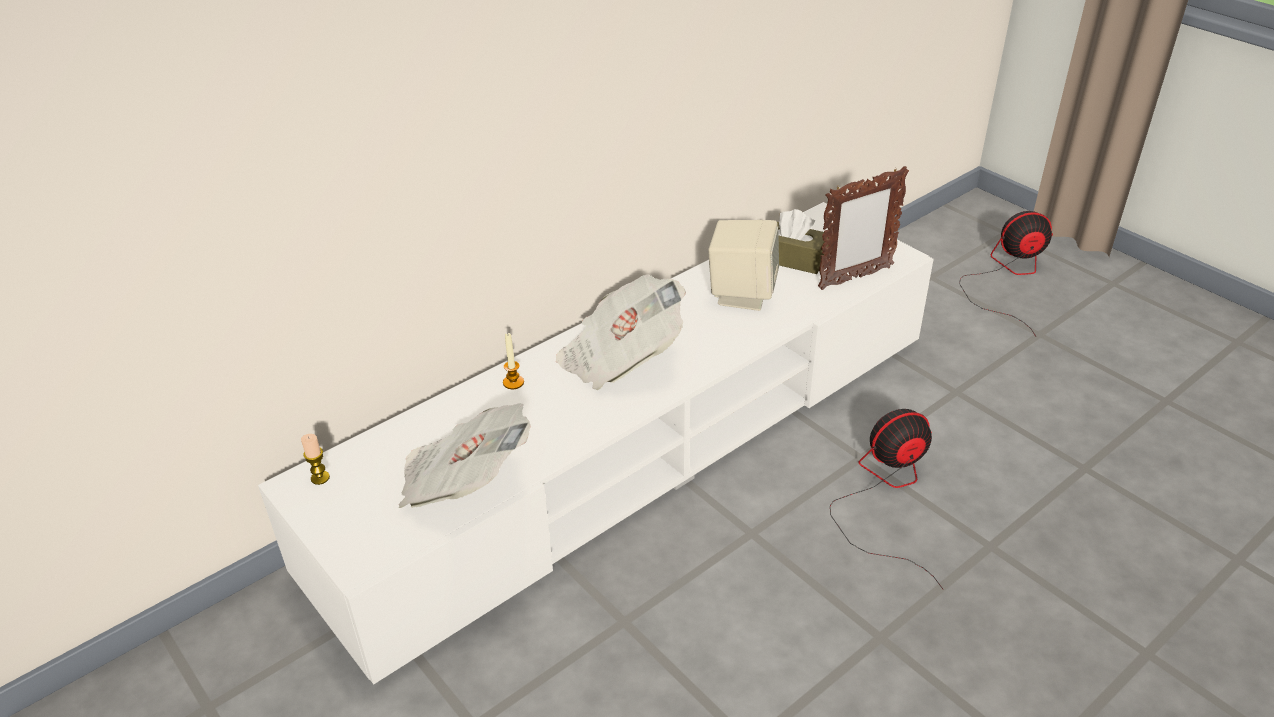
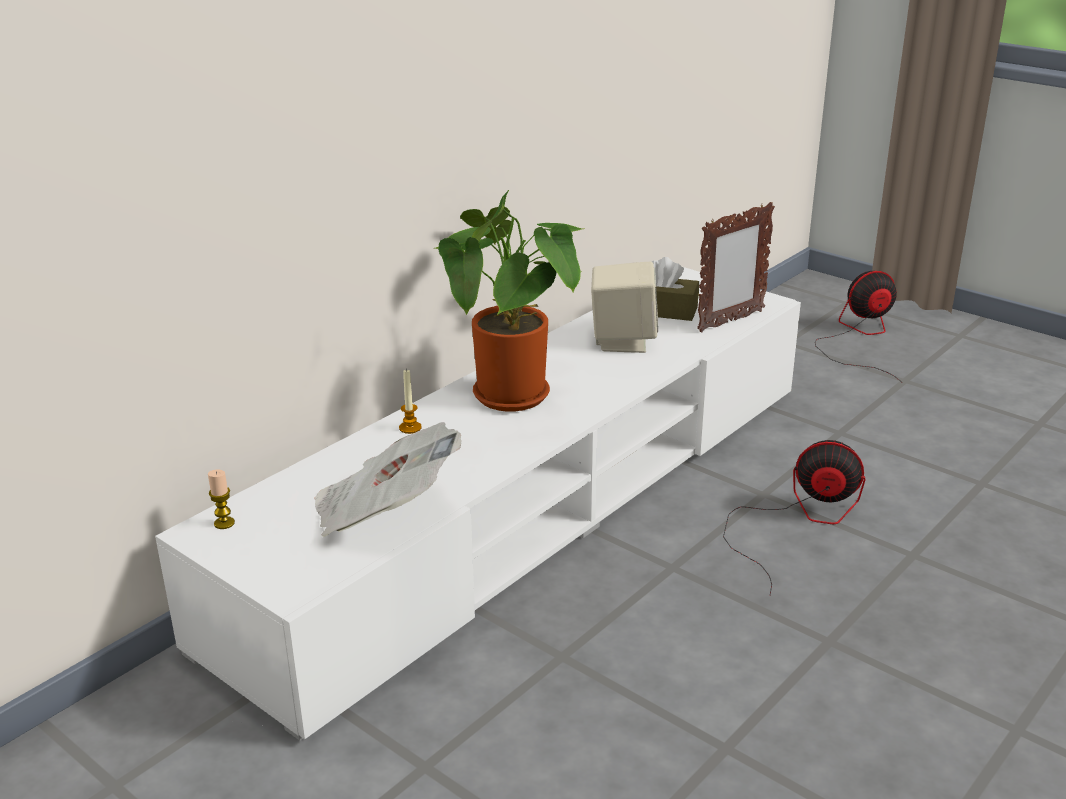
camera: 10 degrees left, 10 degrees down
(620, 358) = (516, 400): newspaper -> potted plant
(887, 493) = (798, 521): fan -> fan turned 45 degrees clockwise

